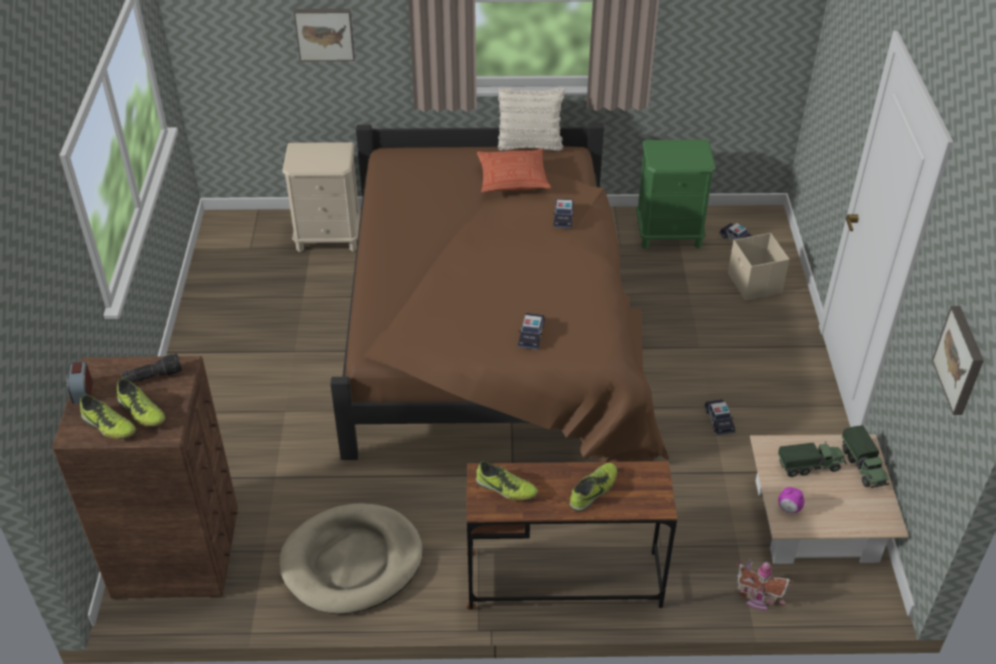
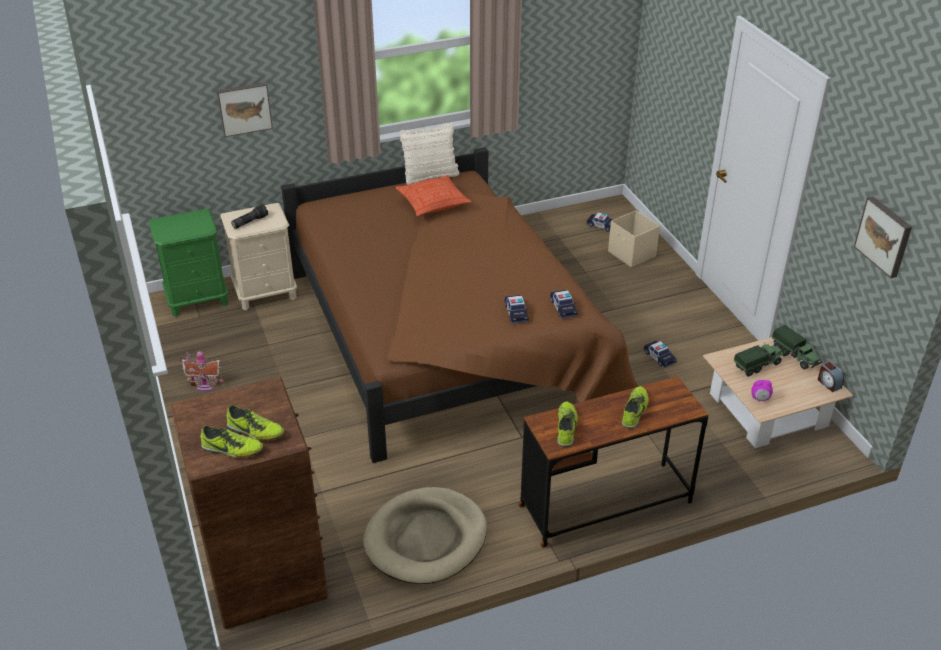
camera: 20 degrees left, 5 degrees down
(82, 391) = (189, 429): alarm clock -> alarm clock (828, 383)
(154, 375) = (248, 401): flashlight -> flashlight (250, 221)
(506, 489) = (566, 427): shoe -> shoe turned 90 degrees counterclockwise
(563, 217) = (490, 222): toy car -> toy car (563, 308)
(669, 234) = (548, 232): green nightstand -> green nightstand (198, 299)
(757, 598) = (757, 476): toy house -> toy house (205, 384)

